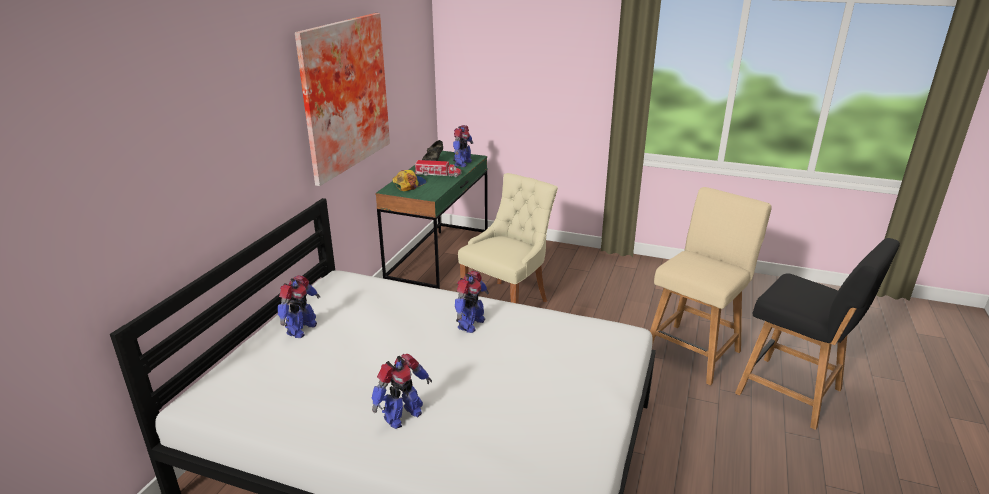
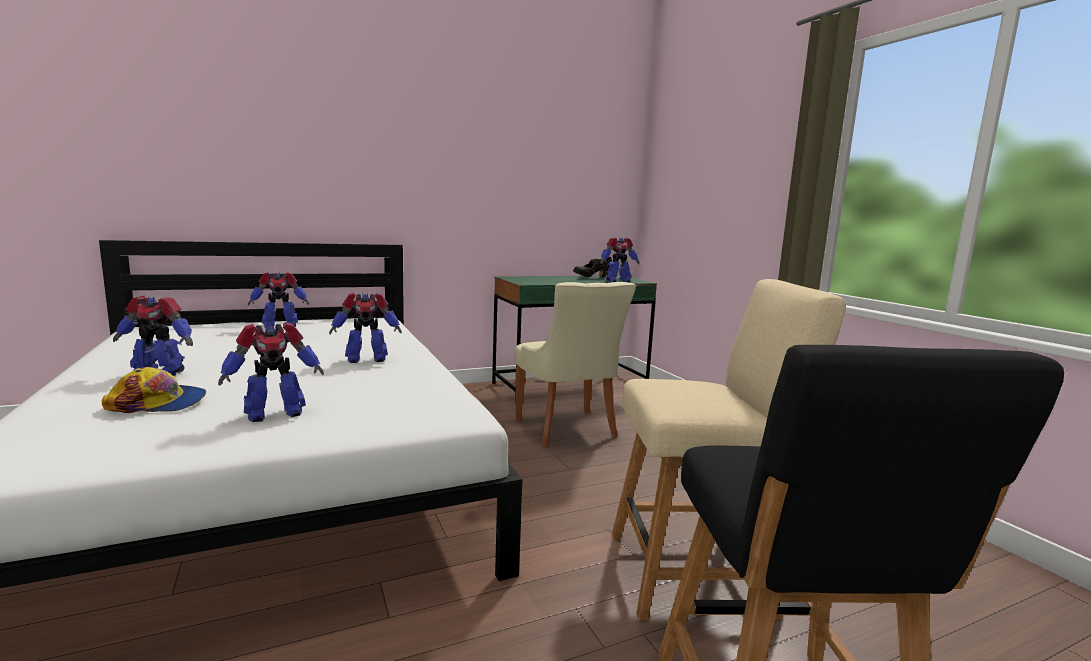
camera: 45 degrees right, 15 degrees down
(342, 95) = (464, 163): picture -> none
(409, 184) = (533, 278): cap -> cap (158, 403)
(438, 174) = (574, 280): toy truck -> none
(507, 301) = (567, 429): beige chair -> beige chair turned 75 degrees clockwise
(558, 390) = (274, 414): none -> toy robot

